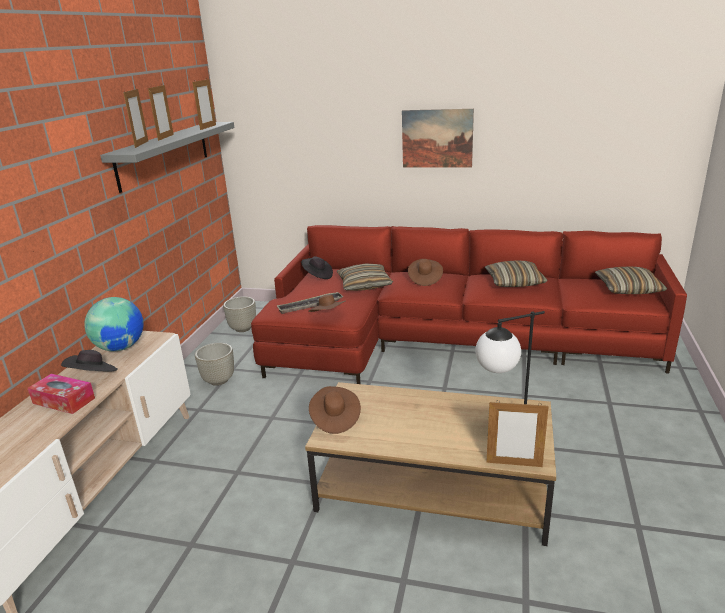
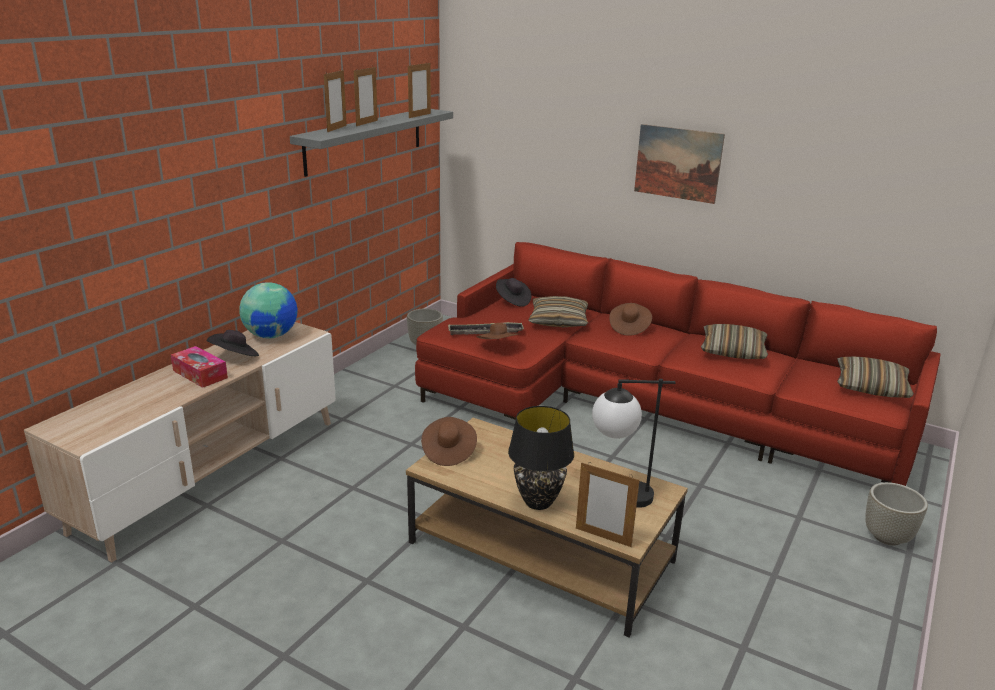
camera: 15 degrees right, 0 degrees up
(219, 380) = (375, 394): grey planter -> grey planter (887, 537)
(439, 446) = (537, 501): none -> black table lamp

